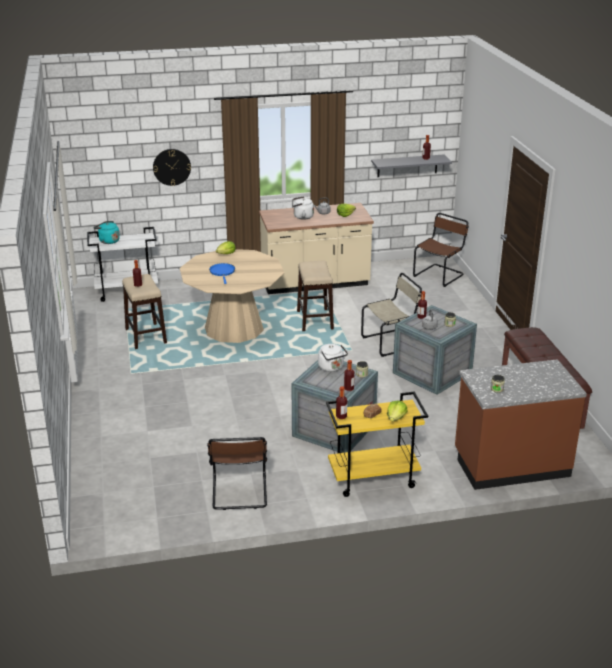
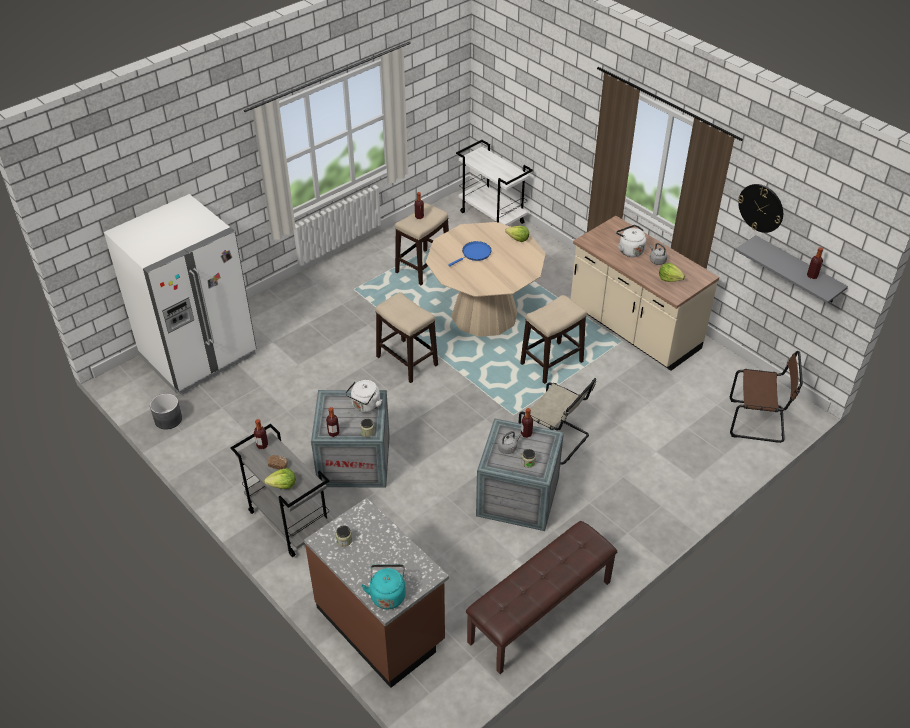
camera: 60 degrees right, 15 degrees up
(108, 241) = (484, 159): turquoise kettle -> turquoise kettle (387, 594)
(116, 476) = (199, 356): none -> white fridge
(172, 167) = (558, 118): wall clock -> wall clock (761, 208)
(184, 515) = (168, 419): none -> grey planter
(239, 493) = (216, 439): brown chair -> none
(246, 375) = (406, 360): none -> stool
(372, 479) = (288, 521): yellow cart -> grey cart

